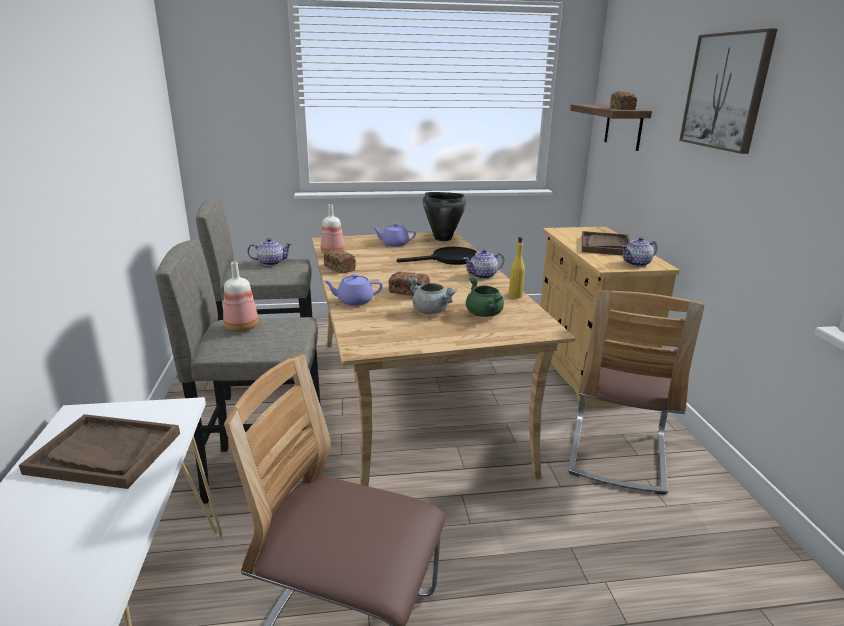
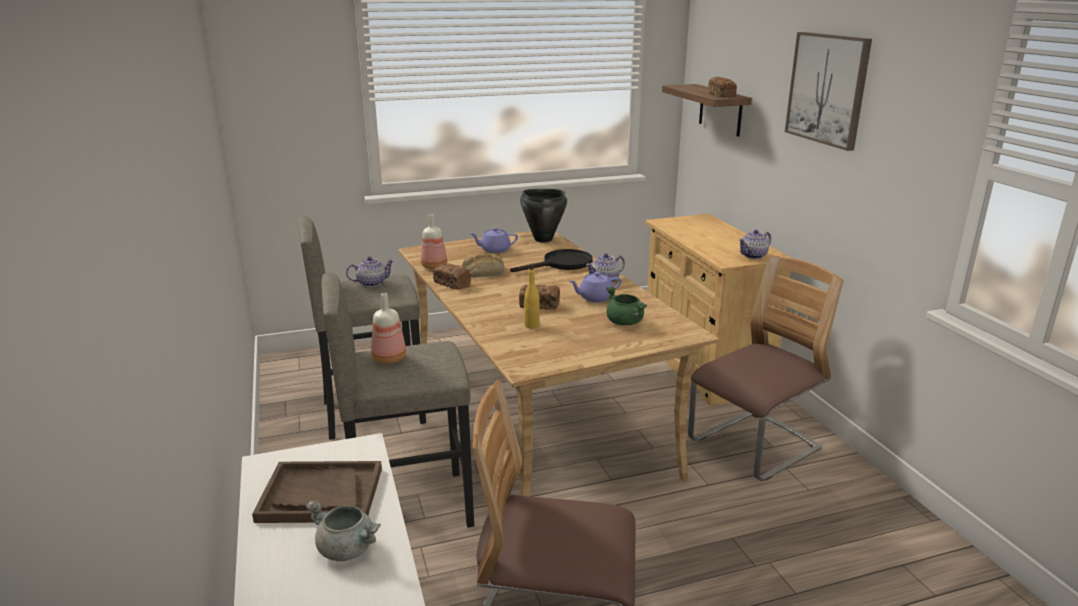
camera: 10 degrees left, 0 degrees up
(354, 301) = (489, 320): purple teapot -> purple teapot (595, 298)
(373, 260) = (483, 271): none -> bread
(431, 311) = (572, 324): grey cooking pot -> grey cooking pot (348, 549)
(515, 295) = (646, 300): yellow bottle -> yellow bottle (531, 325)
(605, 245) = (716, 237): brown tray -> none
(617, 453) = (753, 446): chair -> chair turned 135 degrees counterclockwise

